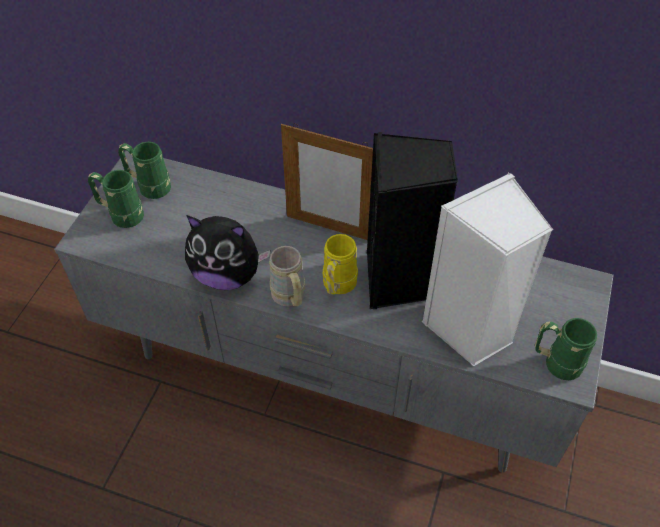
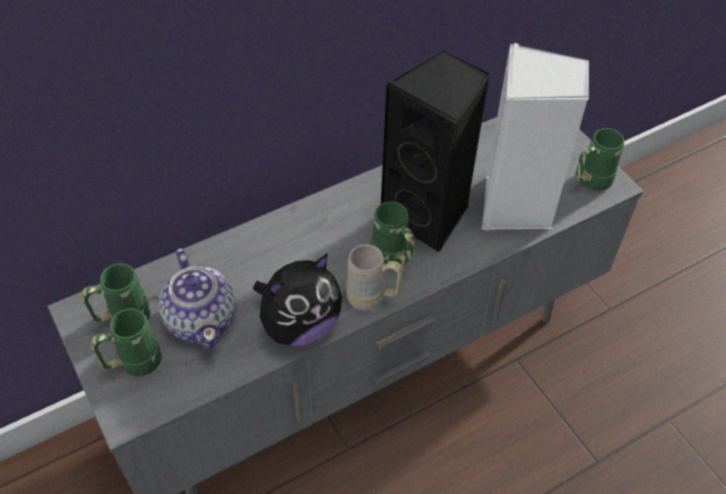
camera: 50 degrees left, 0 degrees up
(185, 222) = (202, 319): none -> teapot
(329, 228) = (326, 221): picture frame -> none
(337, 287) = (393, 258): yellow mug -> green mug

